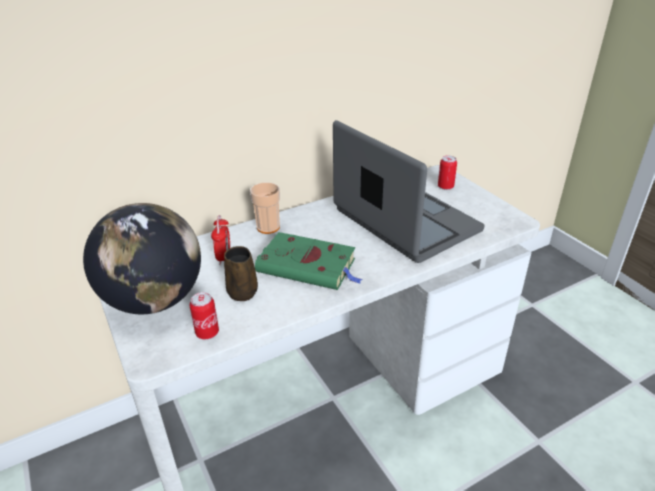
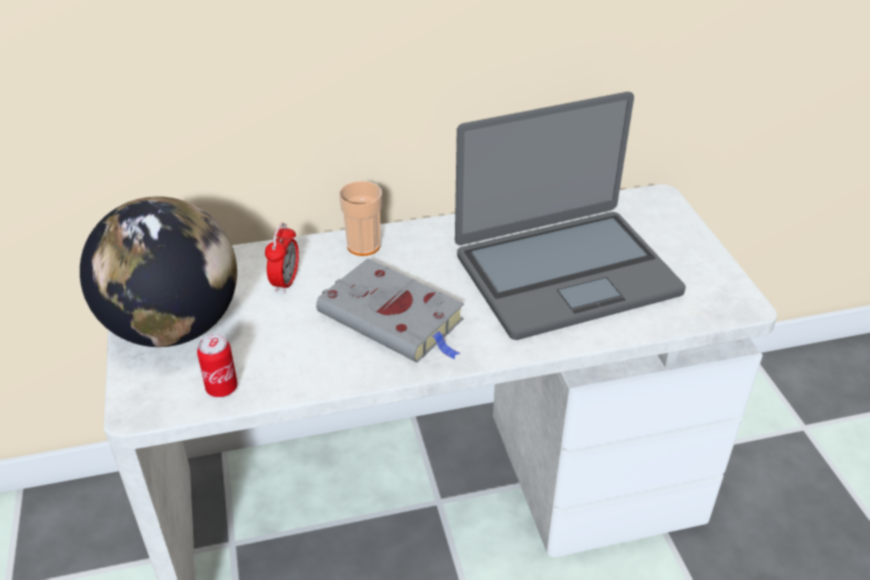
camera: 15 degrees right, 5 degrees up
(242, 291) = (289, 337): brown mug -> none
(309, 266) = (394, 318): green book -> grey book
(404, 221) = (564, 273): laptop -> laptop turned 90 degrees clockwise
(445, 187) = (657, 225): can -> none

